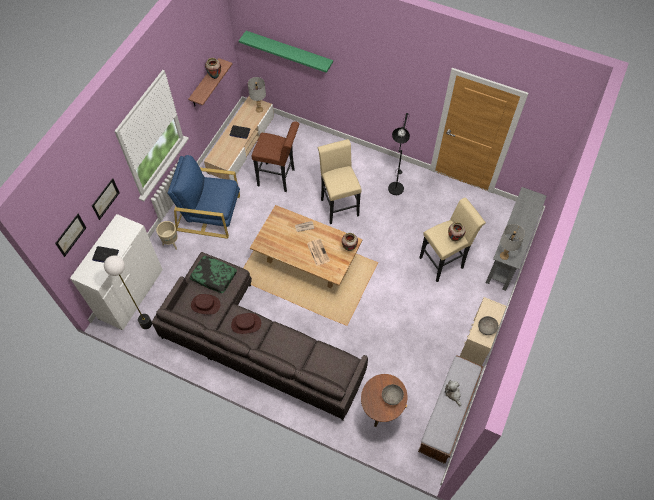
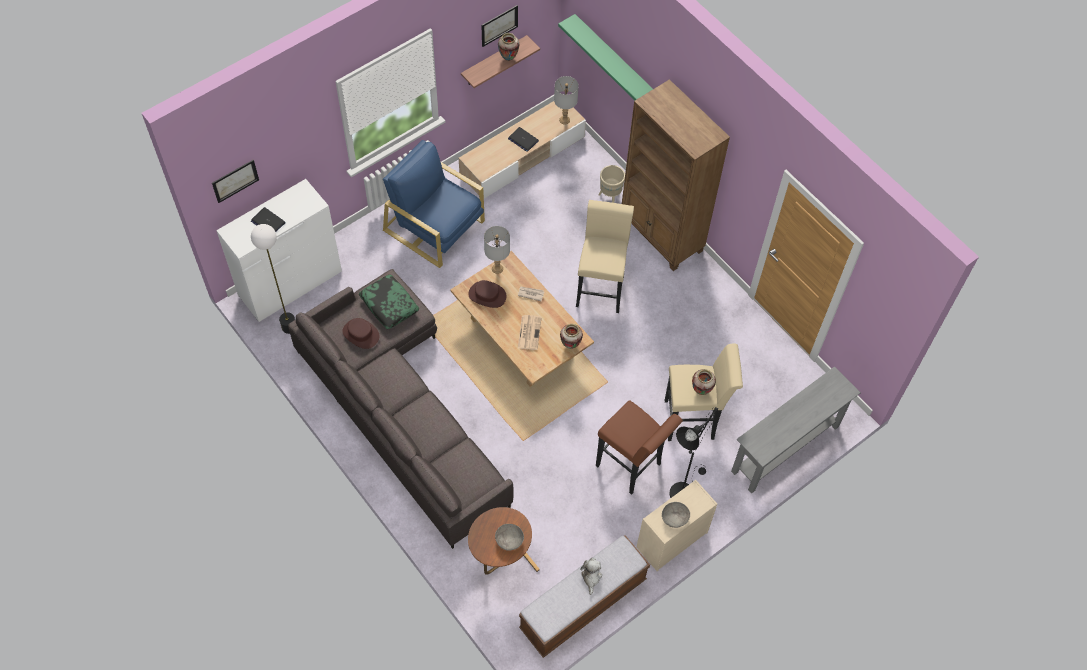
camera: 25 degrees right, 0 degrees up
(105, 199) = (297, 155): picture -> picture (499, 25)
(171, 243) = (369, 244): beige planter -> beige planter (610, 197)
(246, 324) = (394, 378): brown hat -> brown hat (487, 295)
(279, 178) = (545, 220): brown stool -> brown stool (632, 467)
(357, 156) = (661, 235): none -> brown bookcase
(395, 186) = (690, 295): black floor lamp -> black floor lamp (684, 489)
(504, 255) = (753, 441): grey table lamp -> grey table lamp (497, 268)

